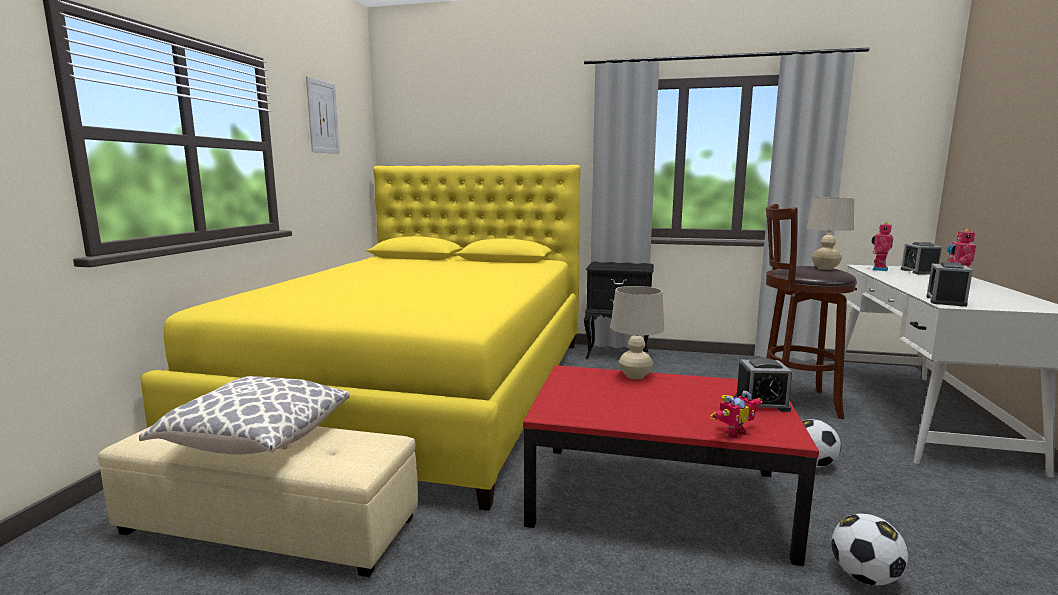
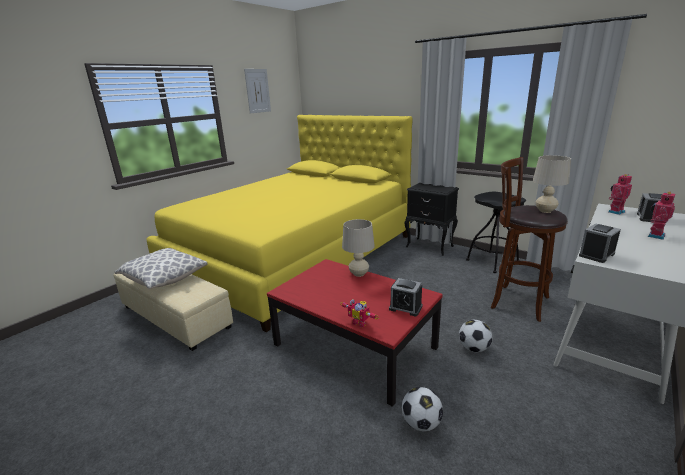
camera: 25 degrees right, 10 degrees up
(714, 362) = (492, 262): none -> black stool
(731, 432) = (360, 322): toy robot -> toy robot turned 45 degrees clockwise

